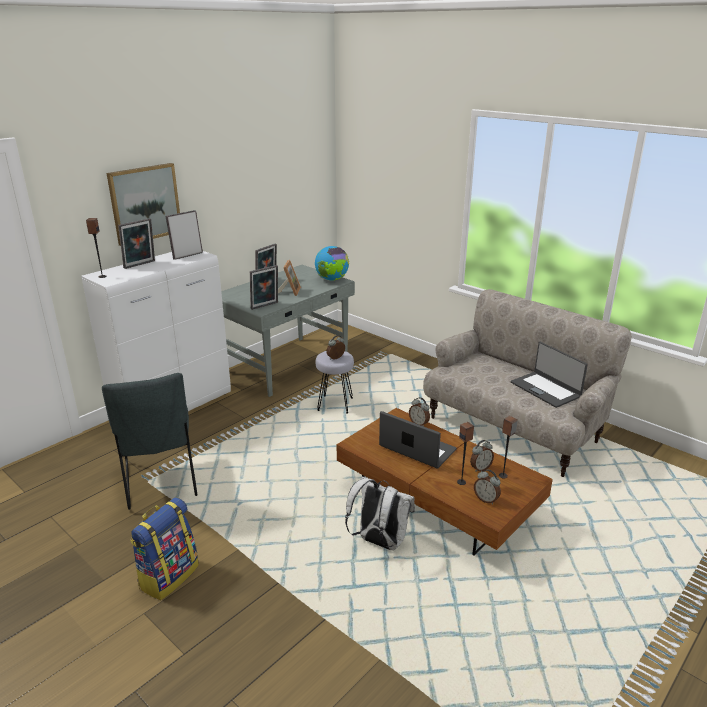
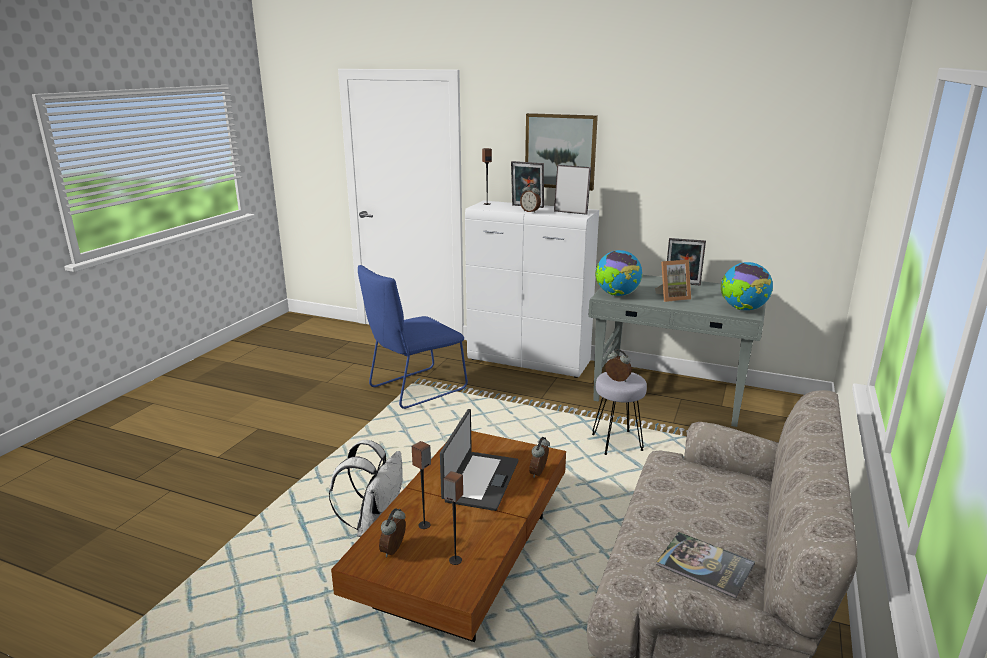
camera: 70 degrees right, 5 degrees down
(161, 483) = (414, 389): grey chair -> blue chair
(168, 576) = (300, 426): backpack -> none
(265, 306) = (617, 295): picture frame -> globe
(480, 468) = (463, 537): alarm clock -> alarm clock (530, 211)
(546, 389) = (705, 565): laptop -> book

